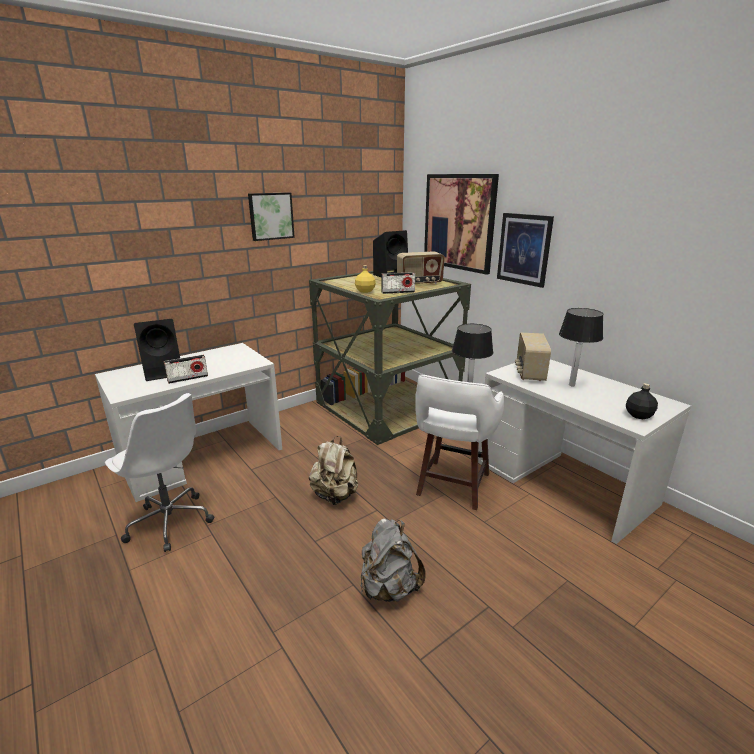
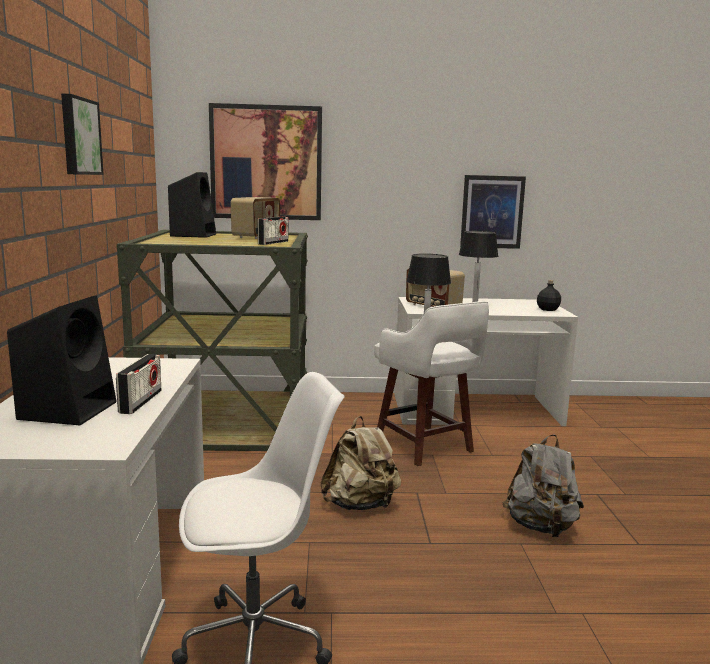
camera: 55 degrees left, 10 degrees down
(365, 291) = (243, 244): yellow bottle -> none
(524, 249) = (365, 187): picture -> picture (492, 212)

